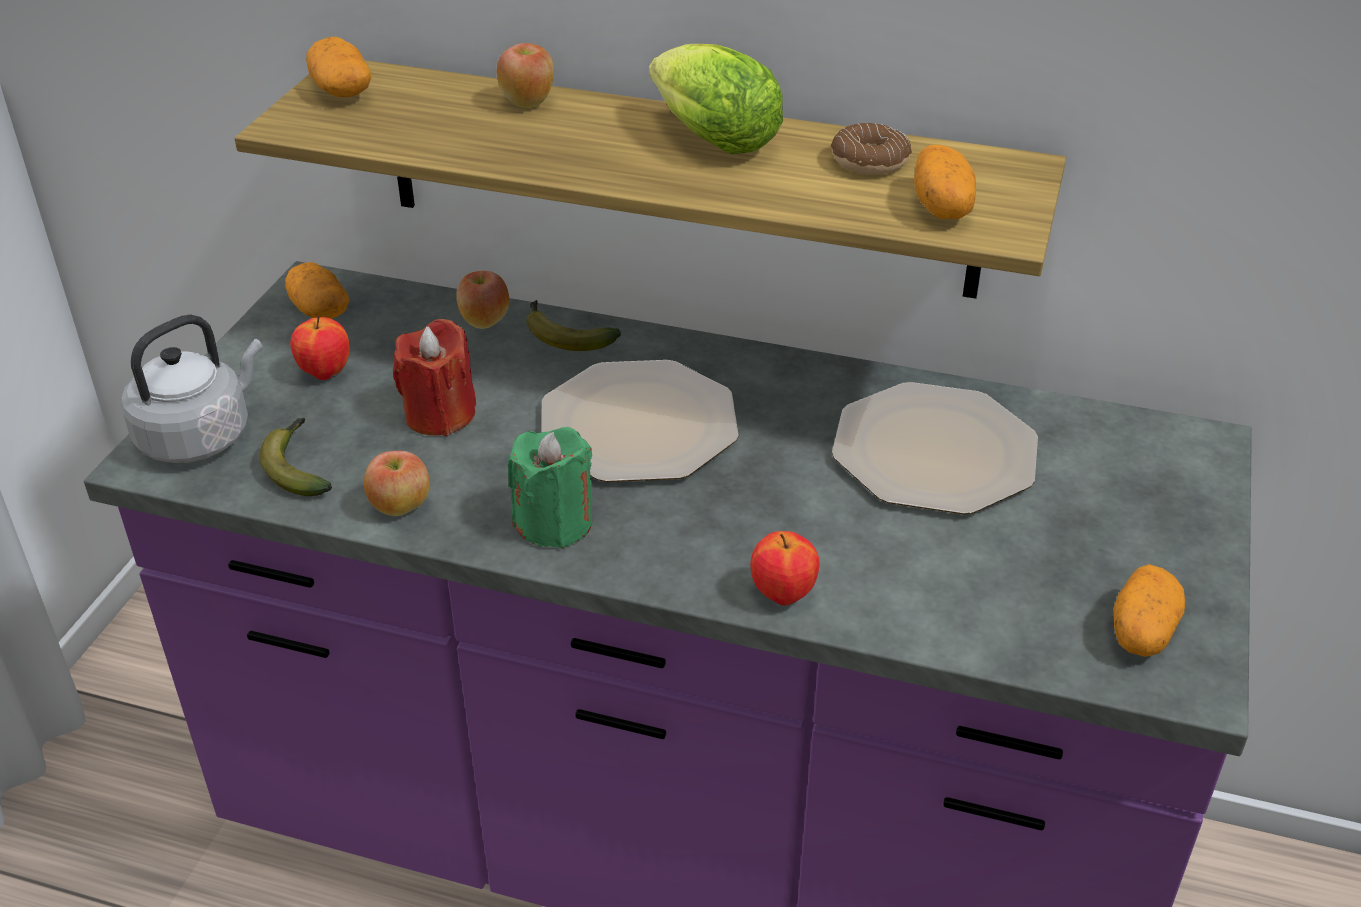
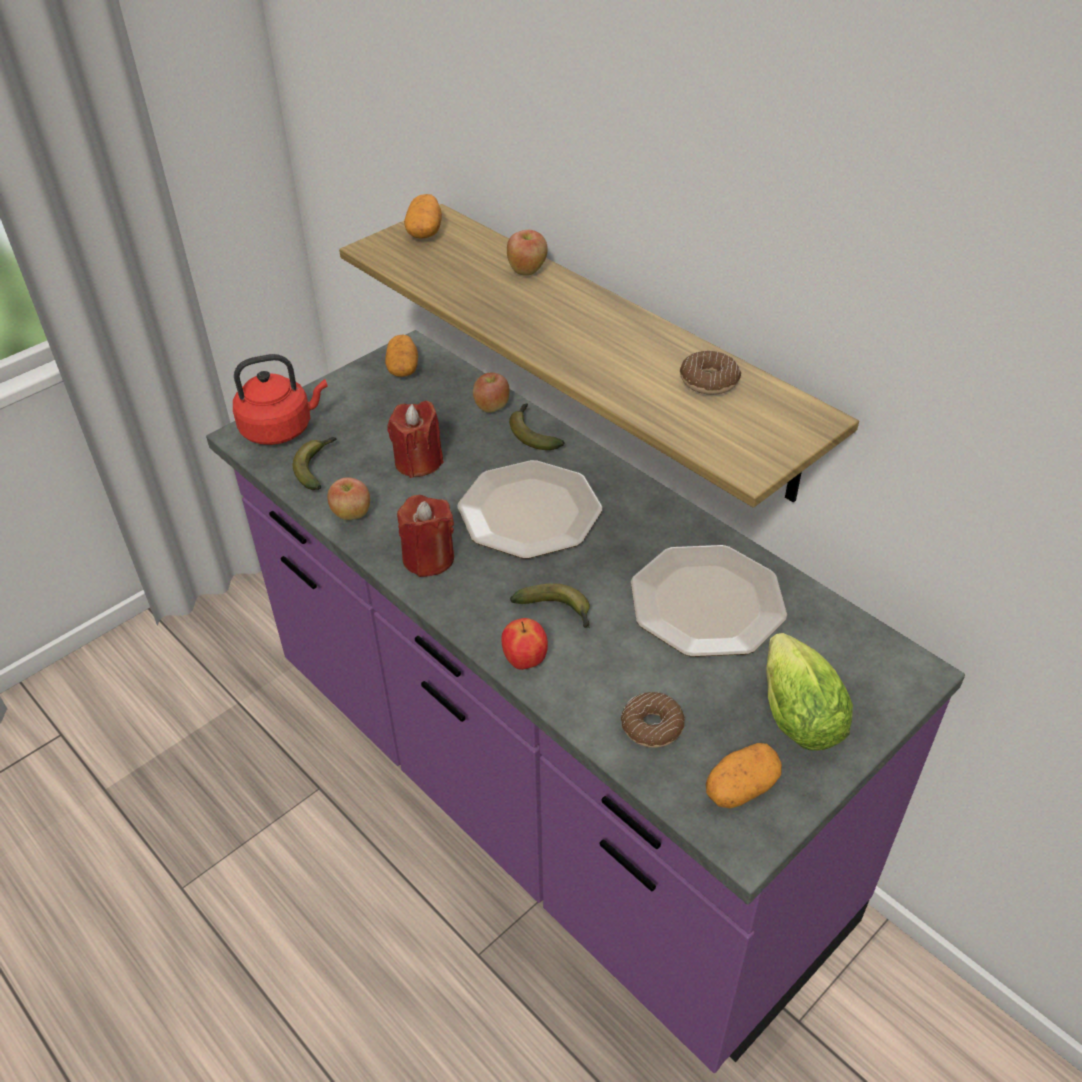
camera: 30 degrees right, 5 degrees up
(200, 436) = (281, 429): grey kettle -> red kettle
(325, 373) = (375, 411): apple -> none
(554, 523) = (428, 558): green candle -> red candle
(708, 138) = (616, 330): lettuce -> lettuce (795, 711)
(773, 524) = (557, 612): none -> banana
(942, 206) = (724, 432): potato -> none
(992, 606) = (652, 726): none -> donut

